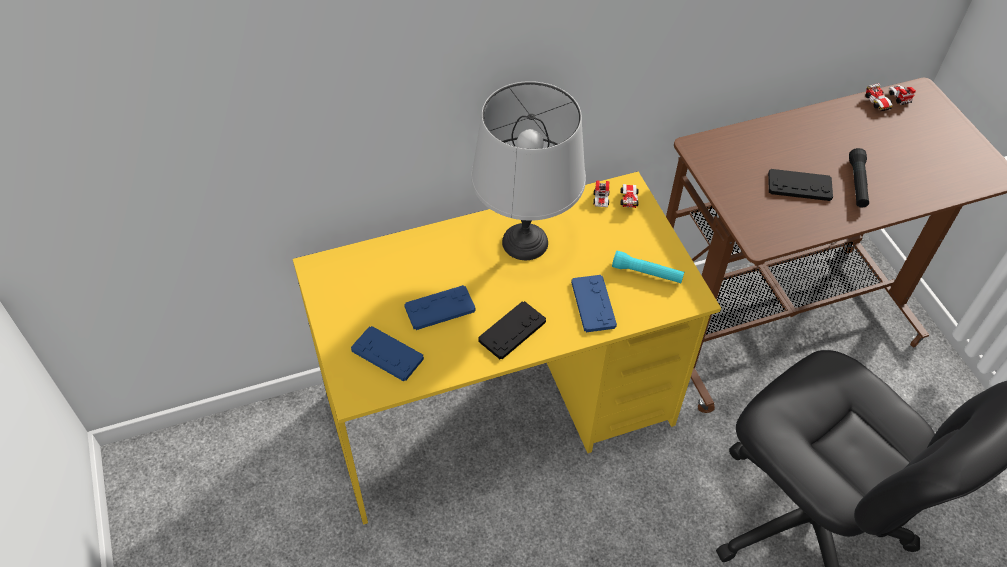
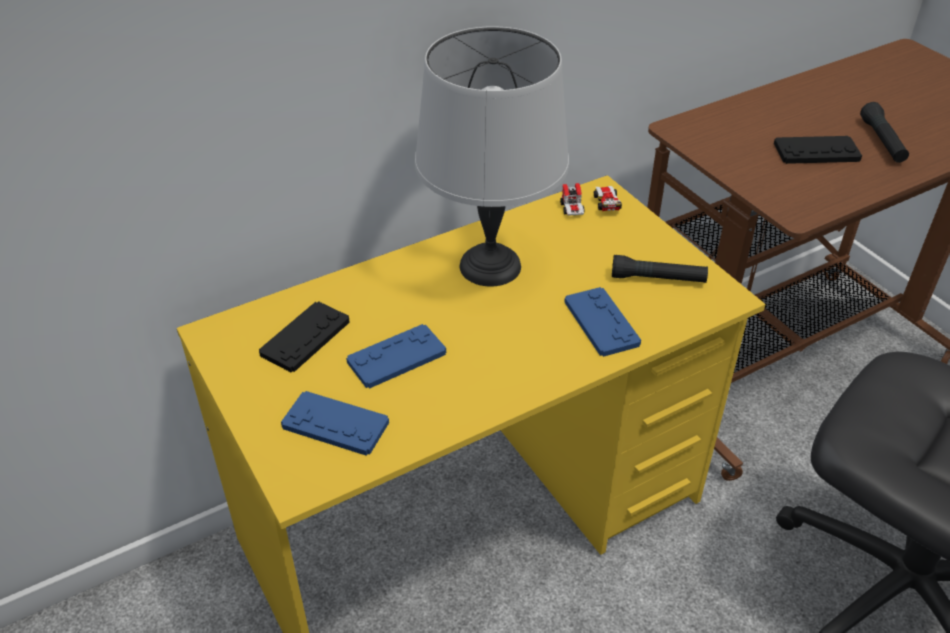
camera: 10 degrees left, 10 degrees down
(512, 331) = (503, 369): black game controller -> black game controller (305, 338)
(647, 273) = (658, 279): turquoise flashlight -> black flashlight
(888, 101) = (876, 63): toy car -> none

